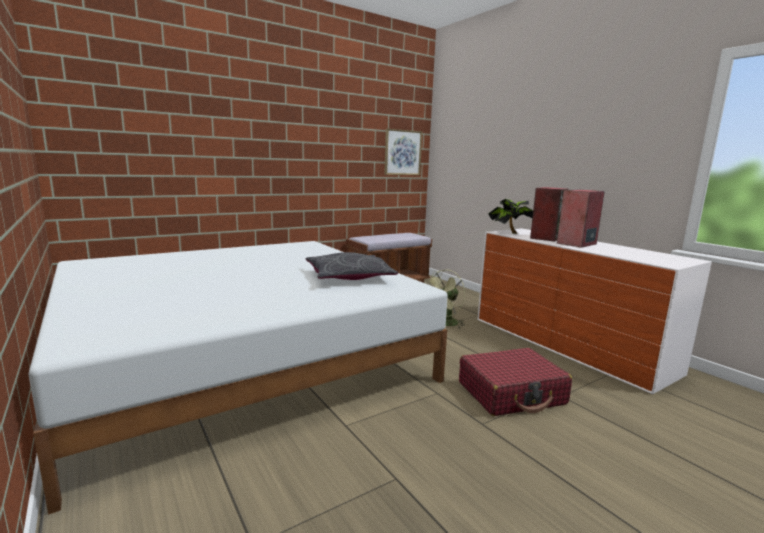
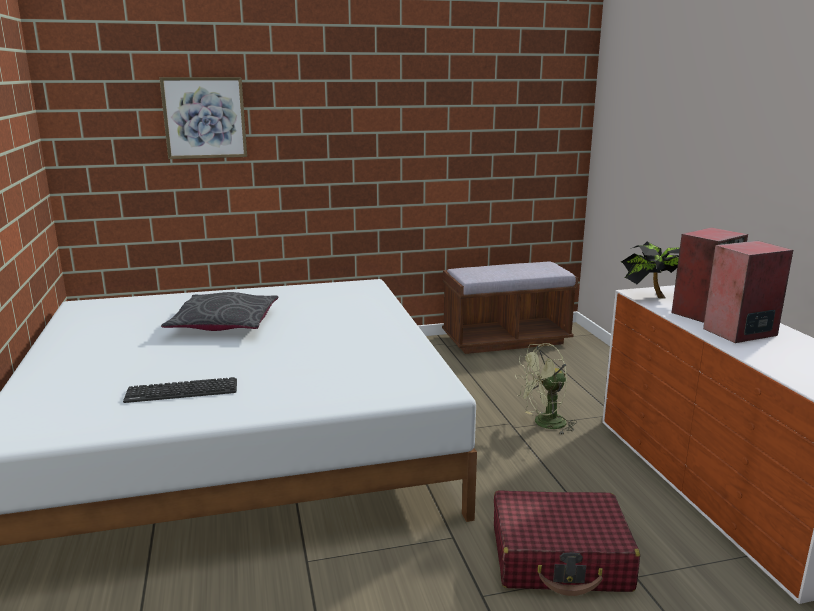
camera: 20 degrees right, 5 degrees up
(226, 303) = (182, 391): none -> keyboard
(349, 277) = (363, 358): grey pillow -> grey pillow (224, 324)
(402, 152) = (542, 137): picture -> picture (204, 118)

